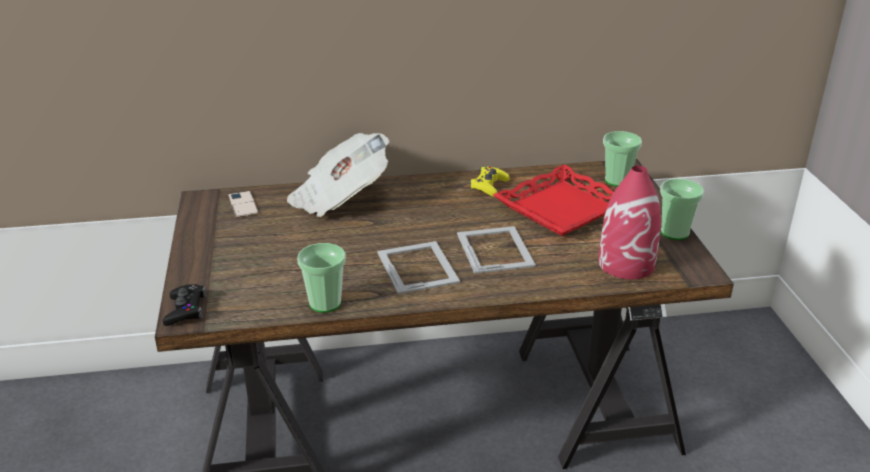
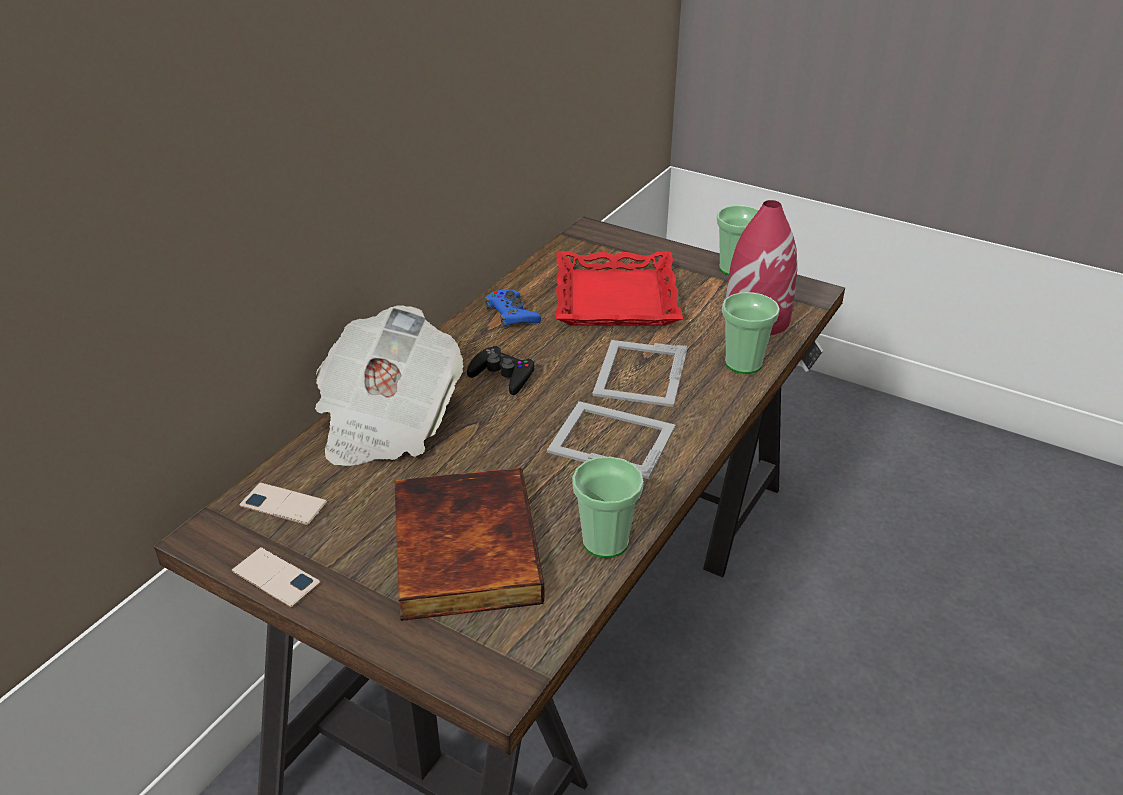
camera: 50 degrees left, 5 degrees up
(186, 310) = (479, 674): black game controller -> black game controller (502, 375)
(193, 228) = (276, 577): none -> phone
(268, 264) = (461, 548): none -> book
(488, 186) = (512, 314): yellow game controller -> blue game controller
(495, 249) = (639, 373): picture frame -> picture frame turned 105 degrees counterclockwise
(617, 180) = (608, 245): cup -> cup (743, 363)

